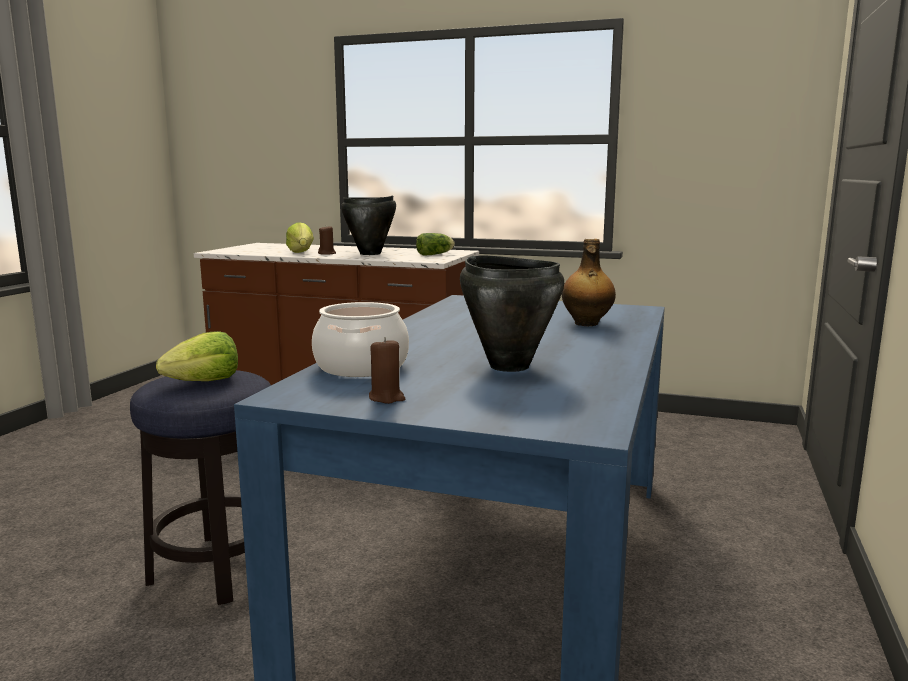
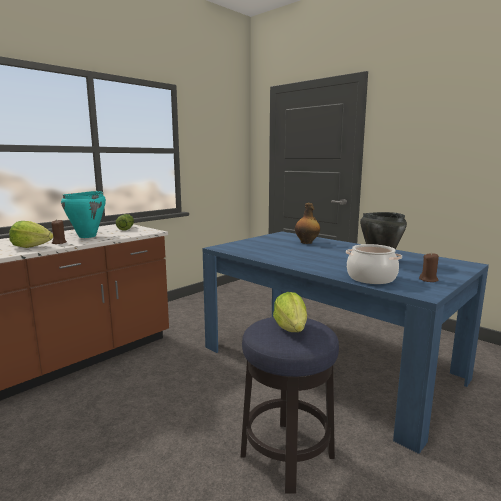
camera: 65 degrees left, 0 degrees up
(370, 254) = (87, 236): black cooking pot -> turquoise cooking pot

